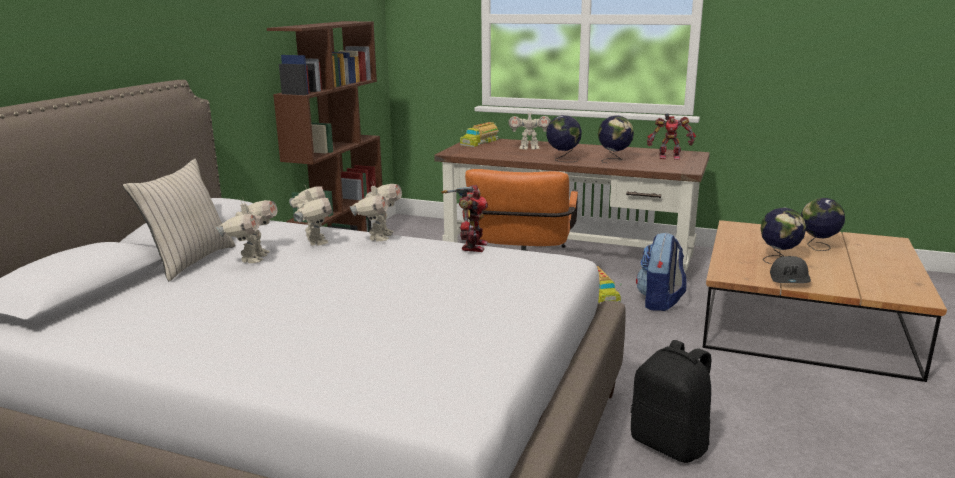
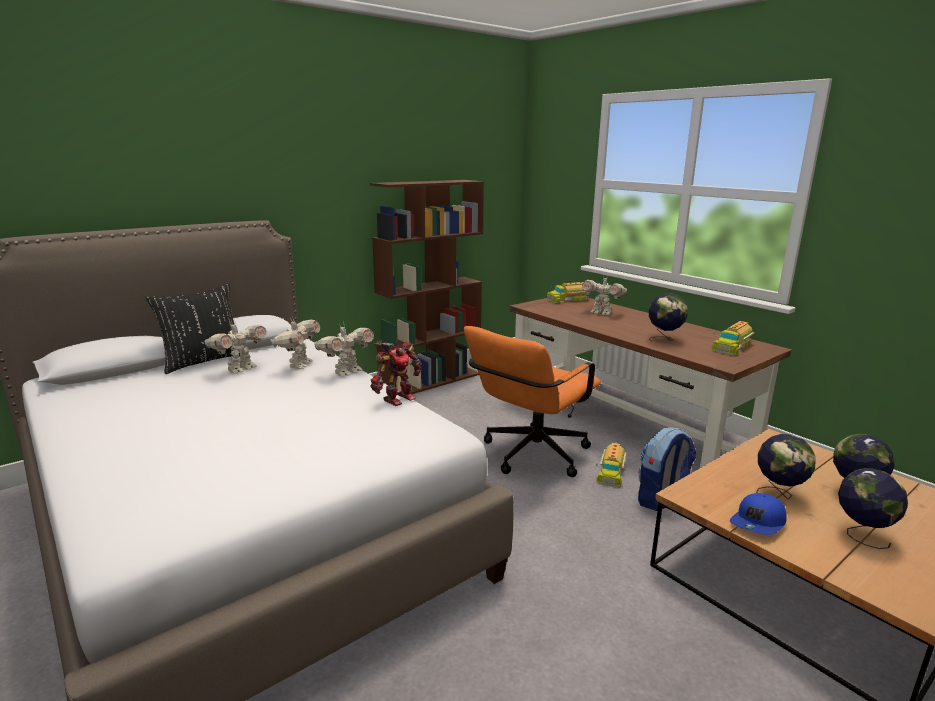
camera: 30 degrees right, 0 degrees up
(189, 261) = (203, 361): beige pillow -> black pillow
(563, 159) = (613, 330): globe -> globe (861, 535)
(669, 157) = (731, 346): toy robot -> toy truck
(670, 444) = (493, 658): black backpack -> none
(790, 279) = (758, 523): grey cap -> blue cap

